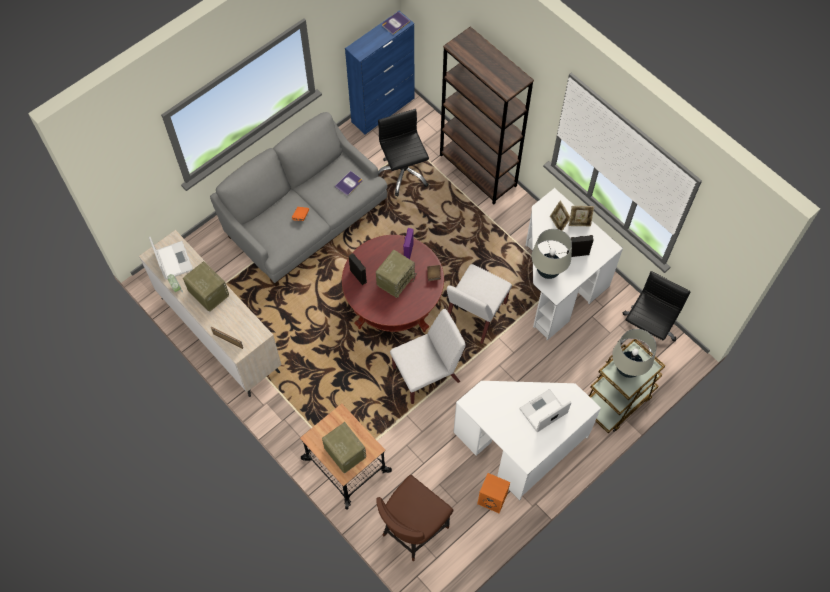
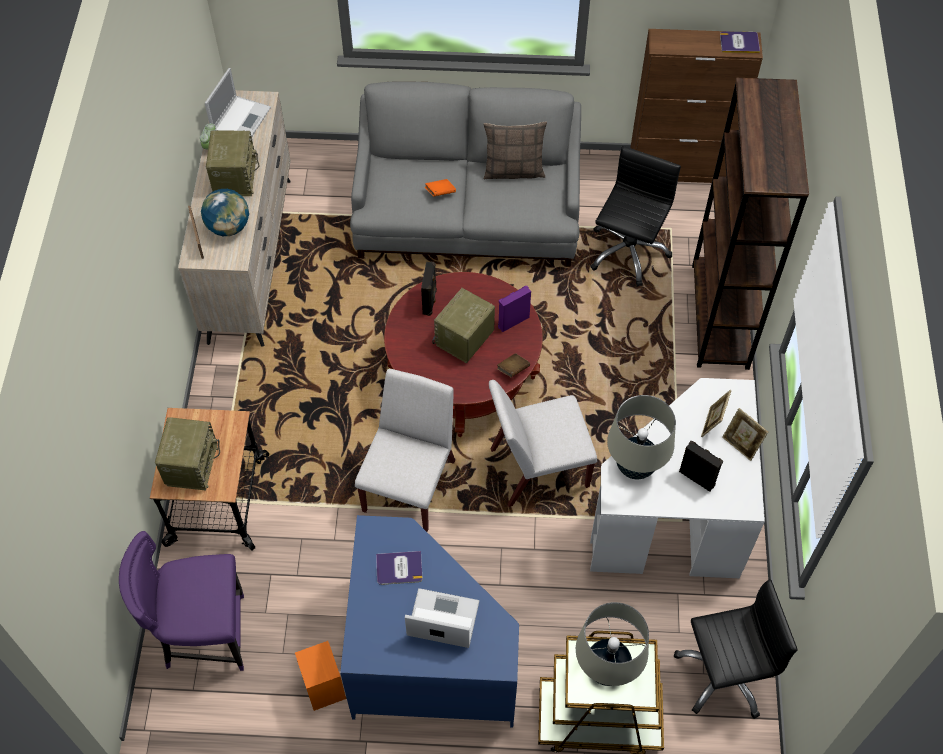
camera: 45 degrees right, 5 degrees down
(236, 321) = (228, 227): none -> globe
(324, 175) = (514, 170): none -> pillow
(349, 183) = (530, 199): book -> book (399, 568)
(383, 110) = (680, 169): blue cabinet -> brown cabinet
(395, 280) = (464, 339): radio -> radio turned 135 degrees clockwise
(412, 530) = (204, 635): brown chair -> purple chair
(427, 374) = (410, 484): white chair -> white chair turned 90 degrees counterclockwise
(521, 445) = (425, 659): white desk -> blue desk

